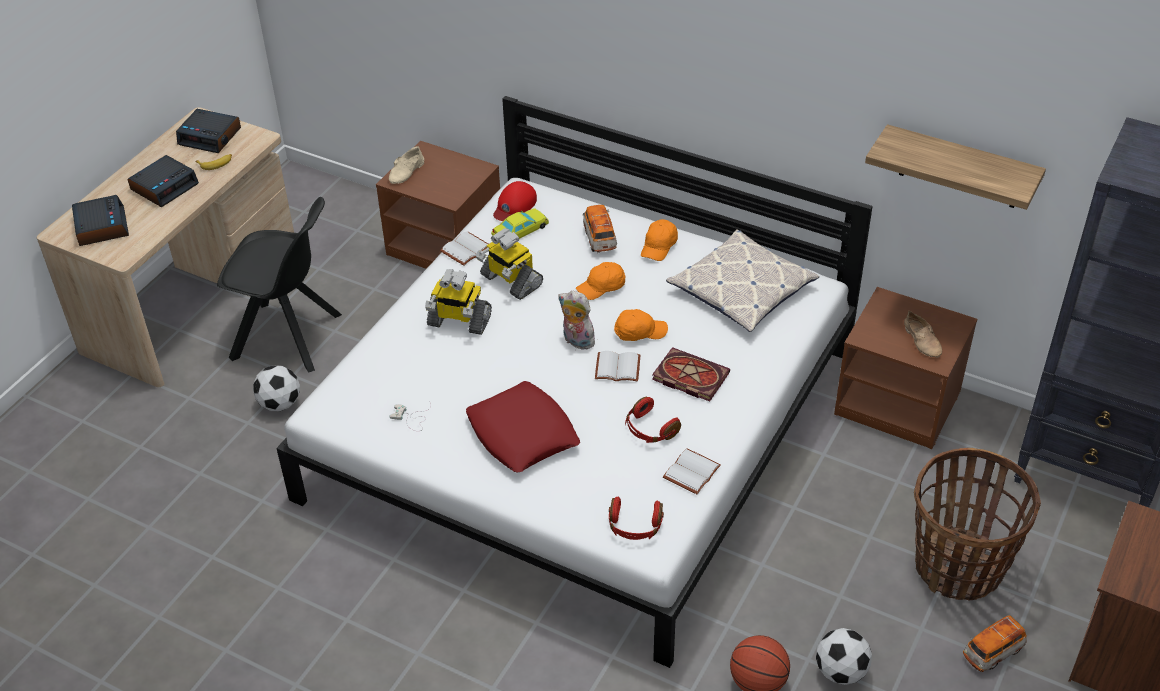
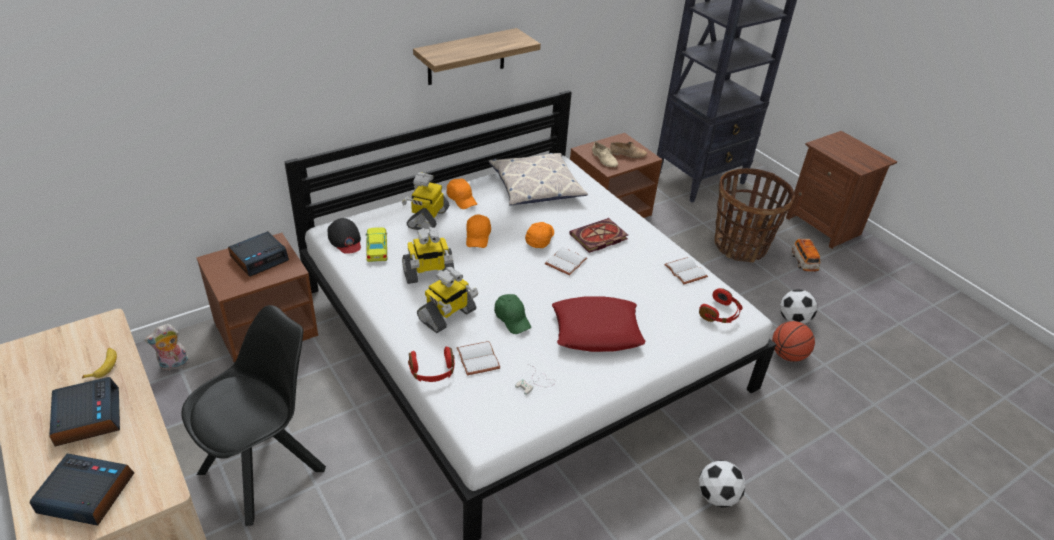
camera: 65 degrees left, 5 degrees down
(210, 136) = (53, 355): alarm clock -> alarm clock (260, 258)
(280, 404) = (343, 508): football -> football (717, 496)
(407, 172) = (227, 278): beige shoe -> beige shoe (604, 159)
(466, 250) = (369, 281): white book -> white book (479, 359)
(489, 366) = (512, 319): none -> green cap
(514, 205) = (345, 240): red cap -> black cap
(576, 341) = (523, 269): plush toy -> plush toy (174, 365)
(599, 239) = (427, 218): toy car -> toy robot
(650, 429) = (634, 272): red headphones -> red headphones (432, 372)
(960, 168) = (611, 35): shelf -> shelf (466, 57)

